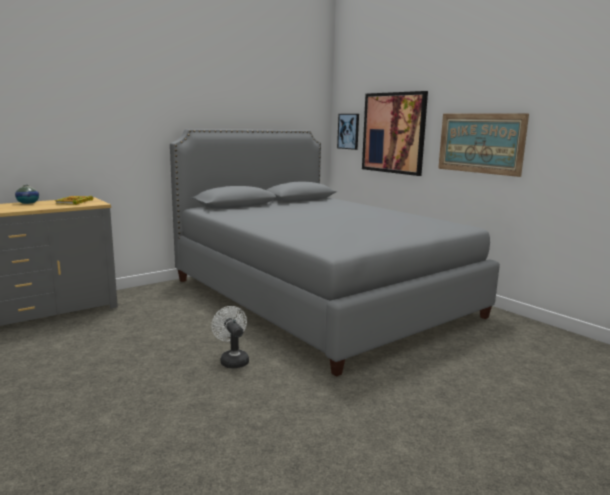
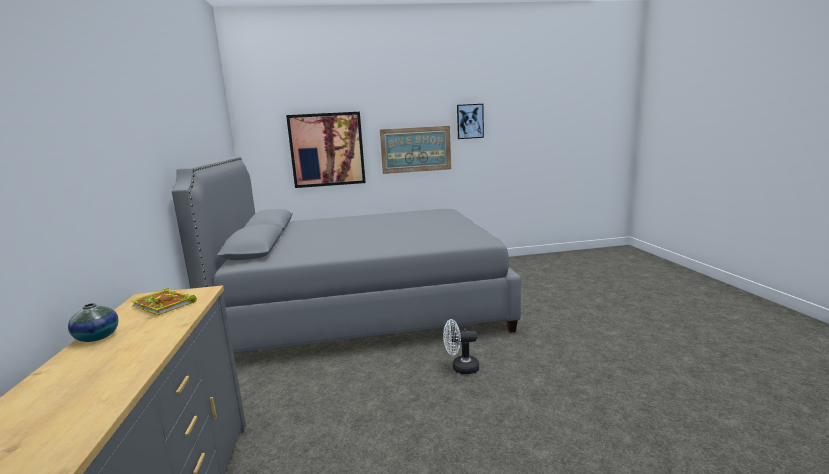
camera: 60 degrees left, 0 degrees up
(348, 131) = (265, 153): picture -> picture (470, 121)

